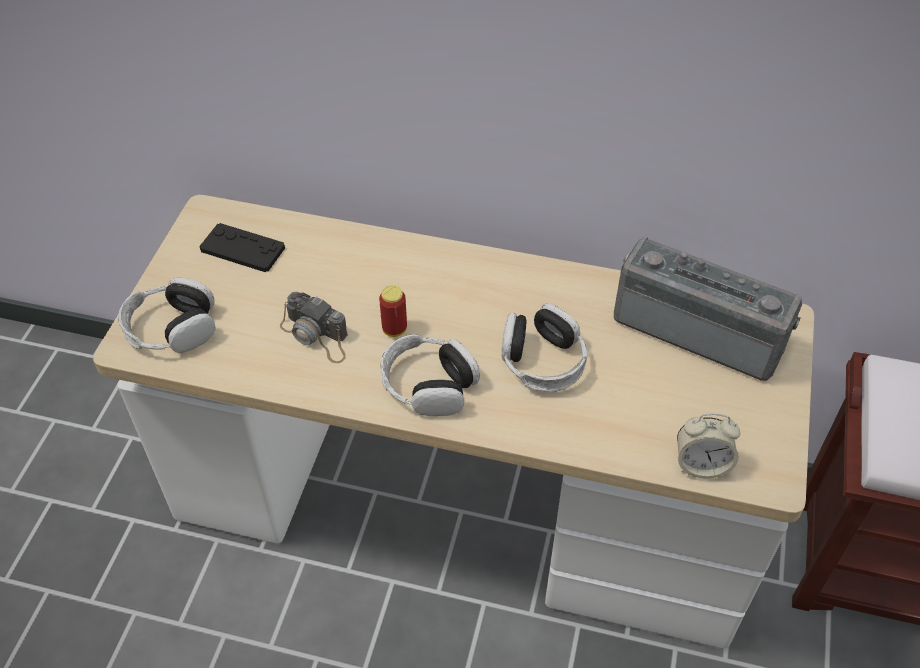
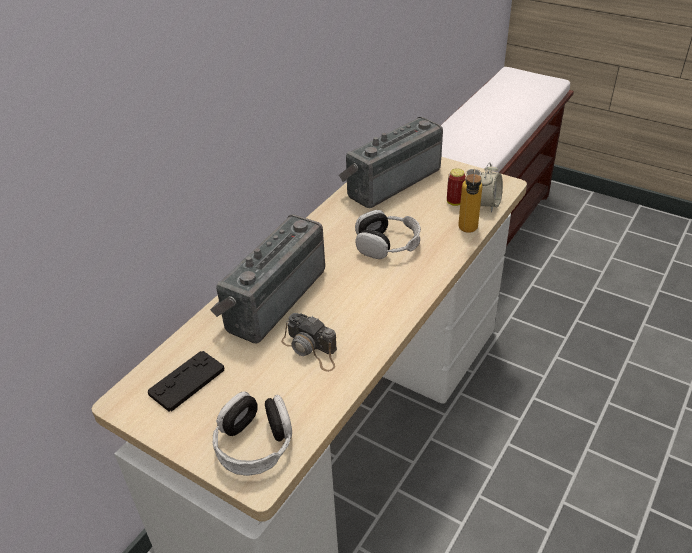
camera: 70 degrees left, 10 degrees down
(317, 335) = (311, 349): camera -> camera turned 75 degrees clockwise
(392, 275) = (271, 298): none -> radio
(394, 329) = (326, 306): can -> can (454, 202)
(428, 385) = (386, 298): headphones -> none
(613, 449) = (467, 232): none -> bottle

